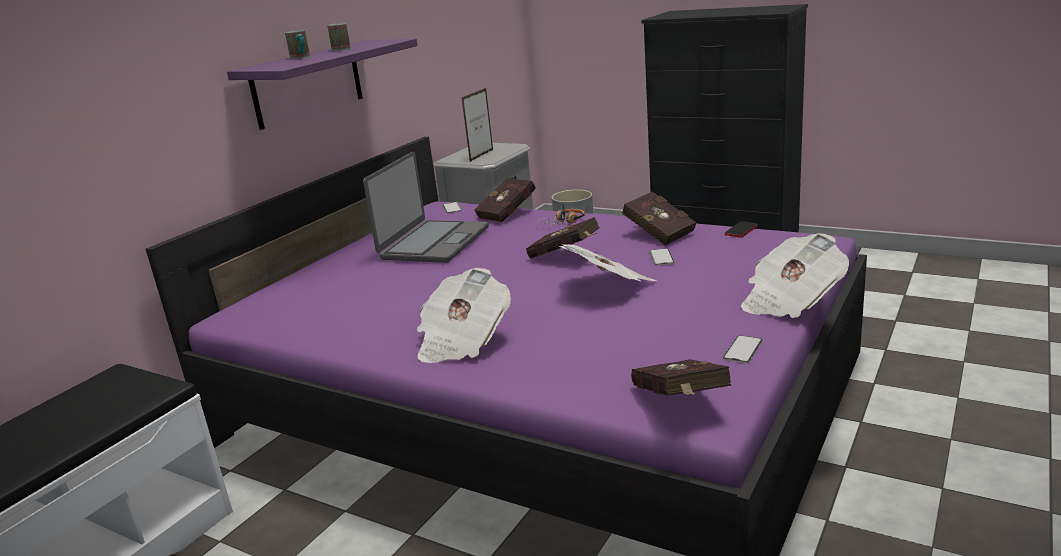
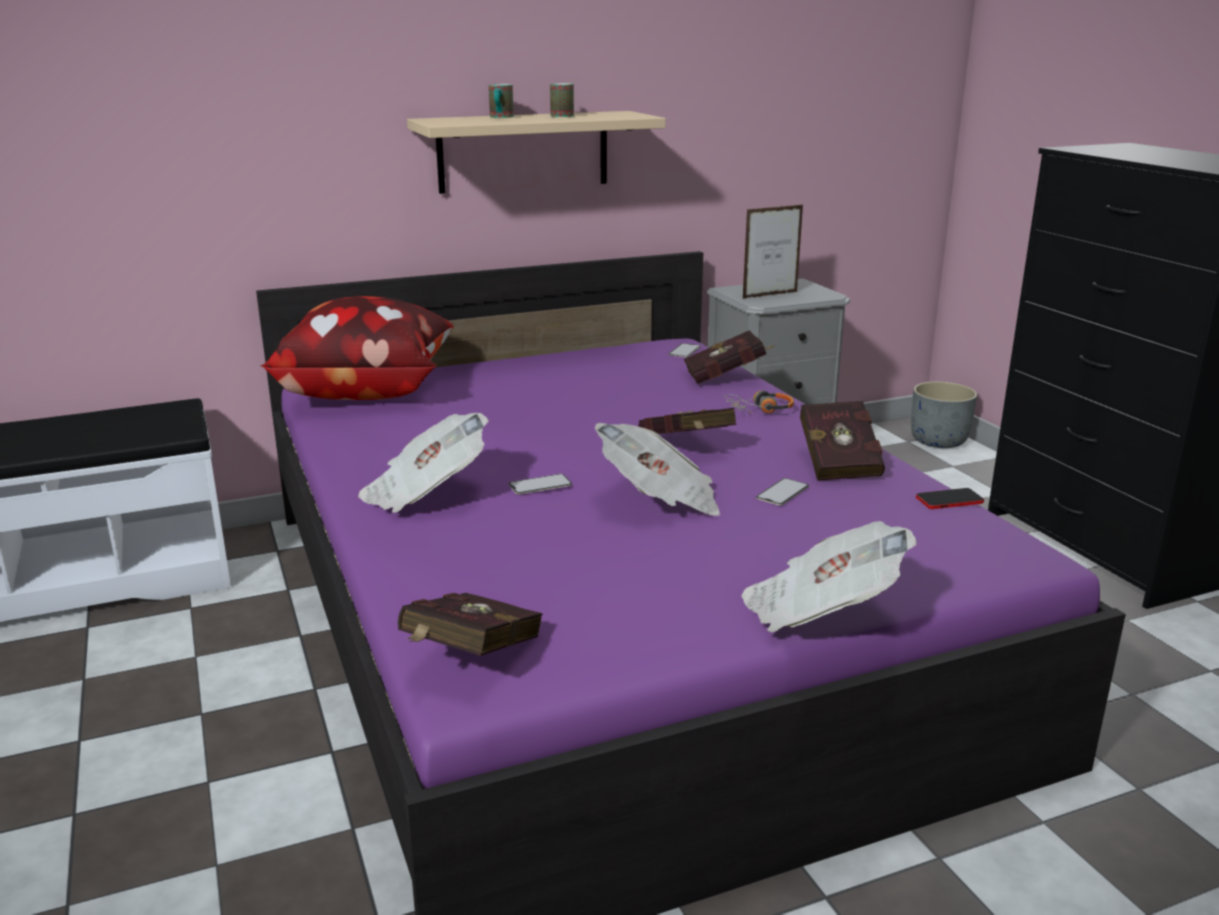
camera: 35 degrees right, 0 degrees up
(277, 303) = (366, 391): none -> pillow
(308, 84) = (523, 151): purple shelf -> beige shelf
(433, 243) = (592, 382): laptop -> none
(742, 349) = (647, 638): phone -> phone (540, 485)

